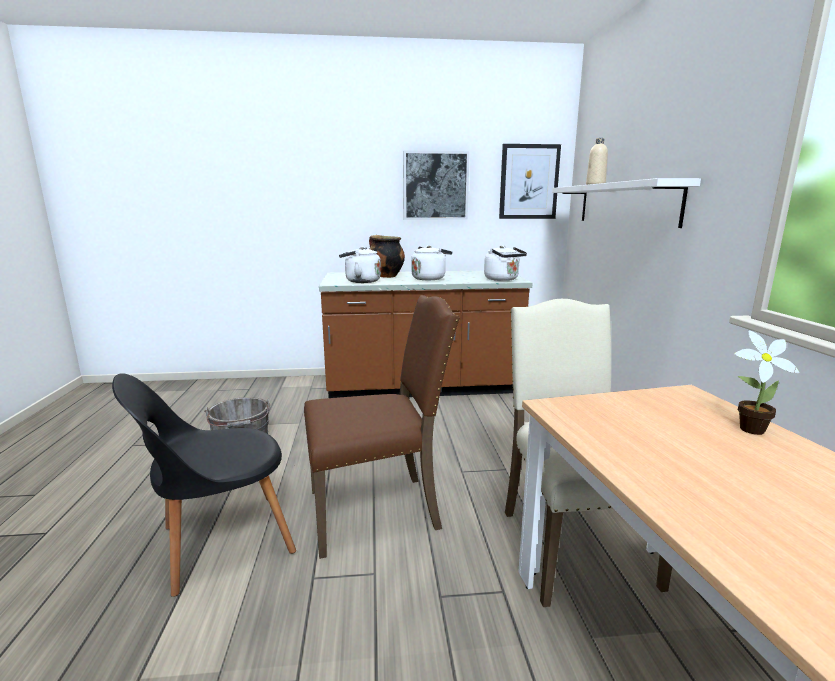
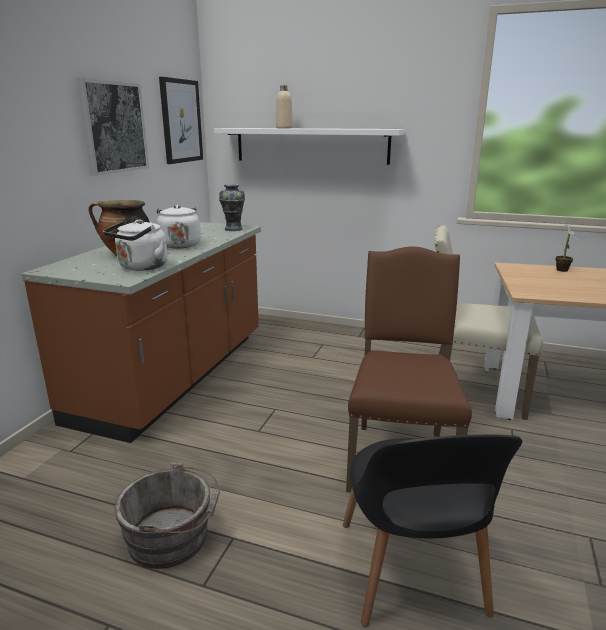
camera: 65 degrees left, 5 degrees up
(503, 279) = (233, 229): white kettle -> vase

